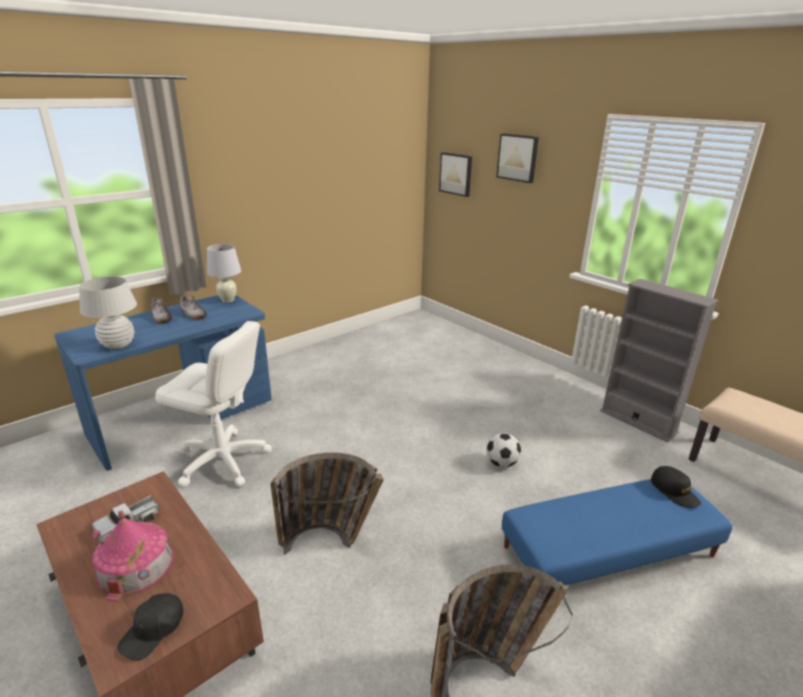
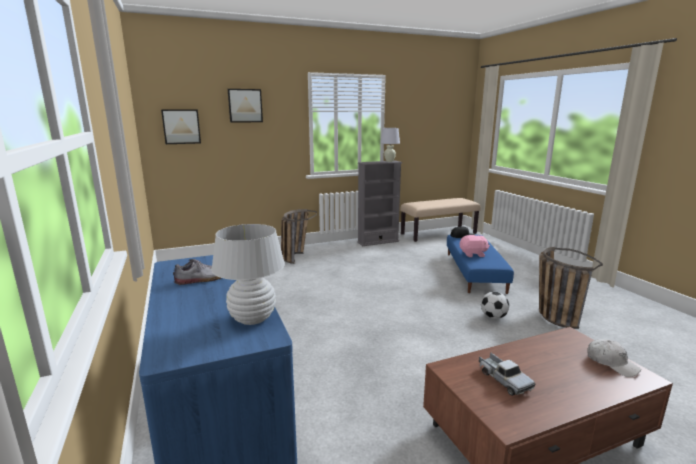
camera: 70 degrees left, 10 degrees down
(135, 565) = (552, 373): toy house -> none
(153, 630) = (611, 363): black cap -> white cap
(161, 317) = (186, 296): shoe -> none
(222, 461) = (332, 391): white office chair -> none
(227, 300) = (182, 263): white table lamp -> white table lamp (389, 161)
(331, 541) = (457, 344): basket -> basket (296, 256)
(501, 463) = (397, 279): football -> football (493, 317)
(575, 510) = (473, 254): none -> pink plush toy

